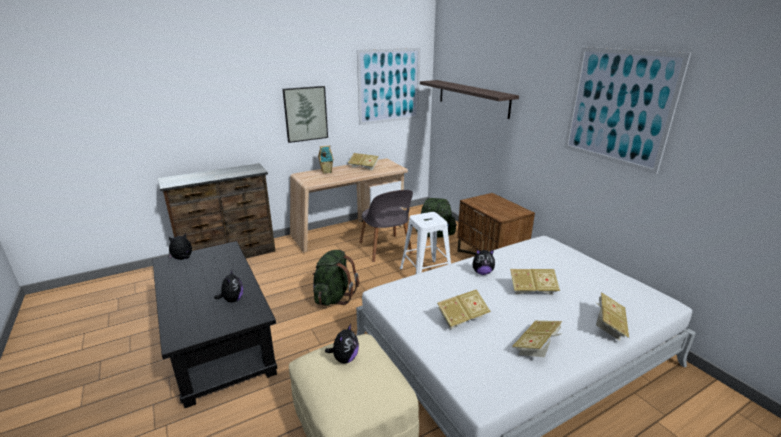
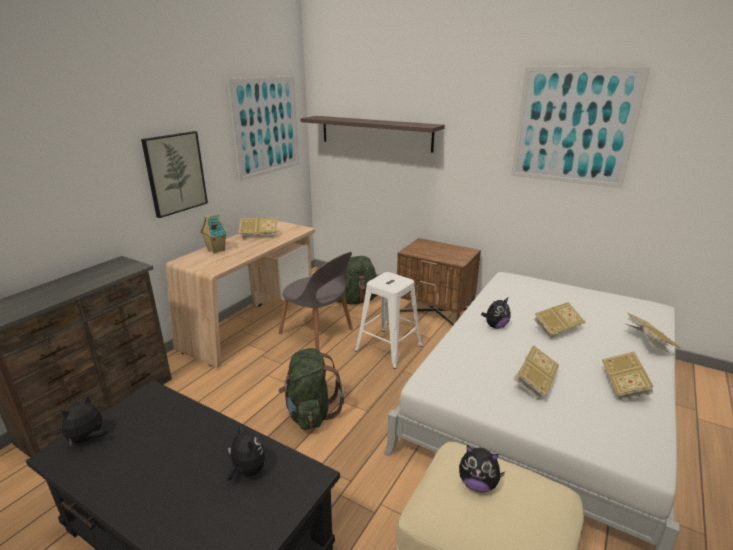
camera: 30 degrees left, 0 degrees up
(344, 358) = (478, 484): plush toy -> plush toy turned 120 degrees clockwise

